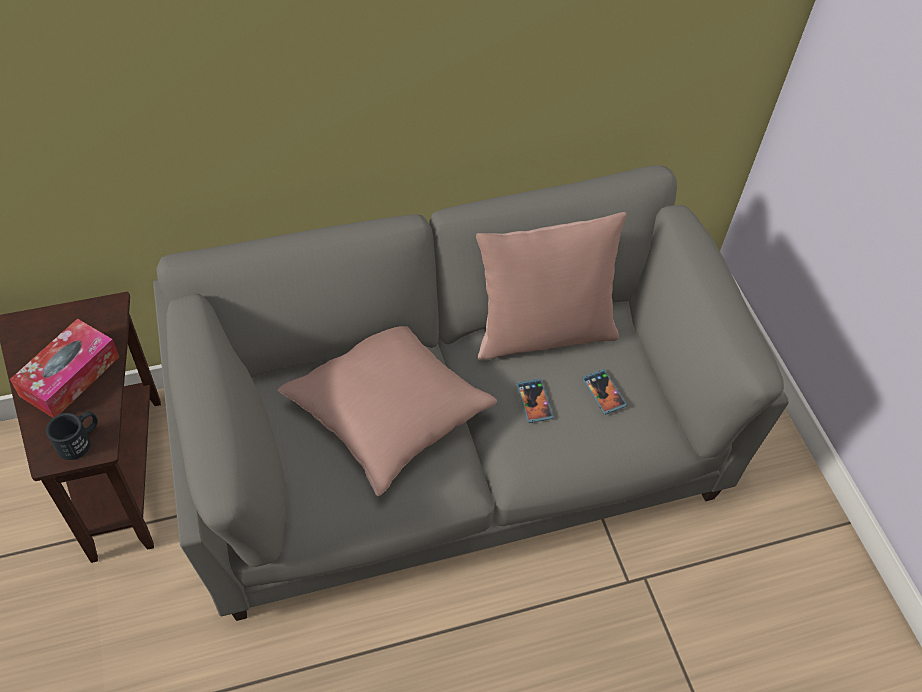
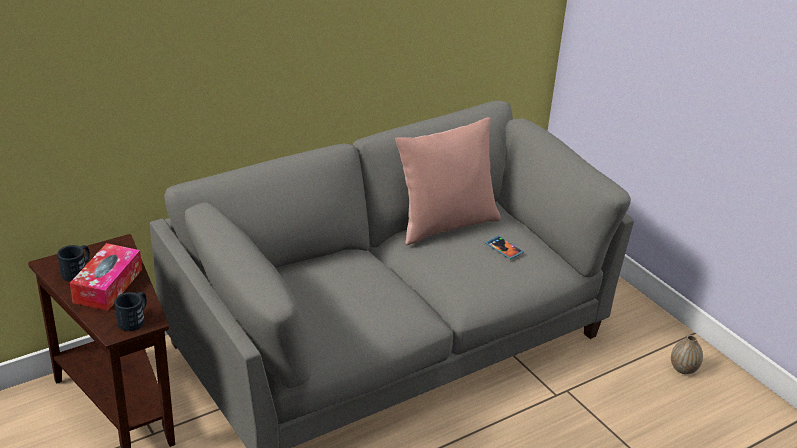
camera: 15 degrees left, 20 degrees down
(44, 343) = (77, 271): none -> black mug
(388, 412) = (354, 283): pink pillow -> none
(534, 401) = (457, 261): phone -> none
(811, 579) = (683, 369): none -> vase

